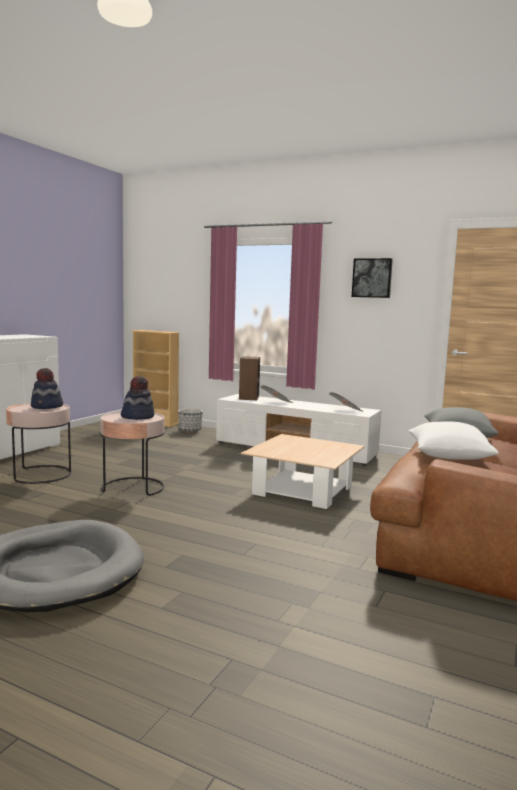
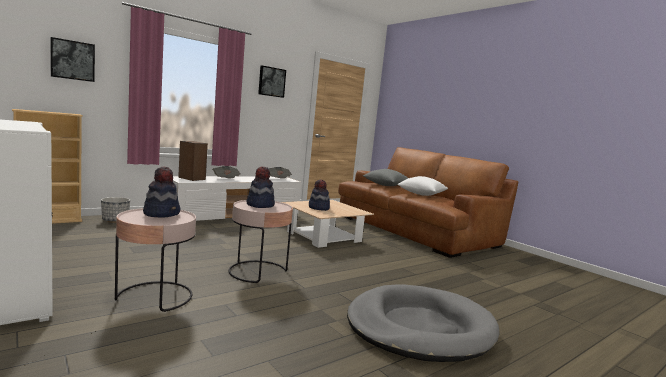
camera: 65 degrees left, 0 degrees up
(178, 286) = (72, 60): none -> picture
(290, 446) = (318, 208): none -> hat

